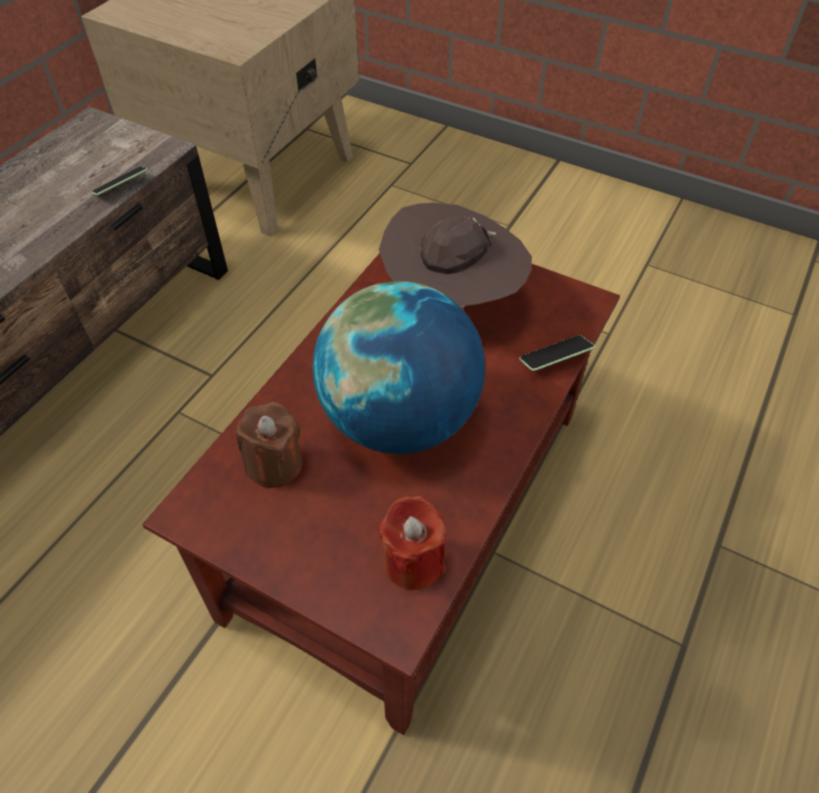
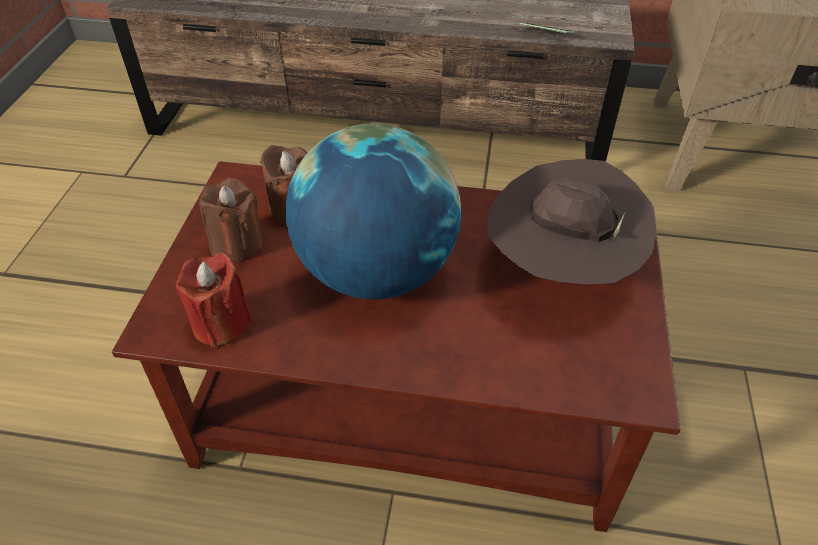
camera: 70 degrees right, 5 degrees down
(303, 528) = (237, 244): none -> brown candle
(555, 359) = (523, 380): phone -> none

